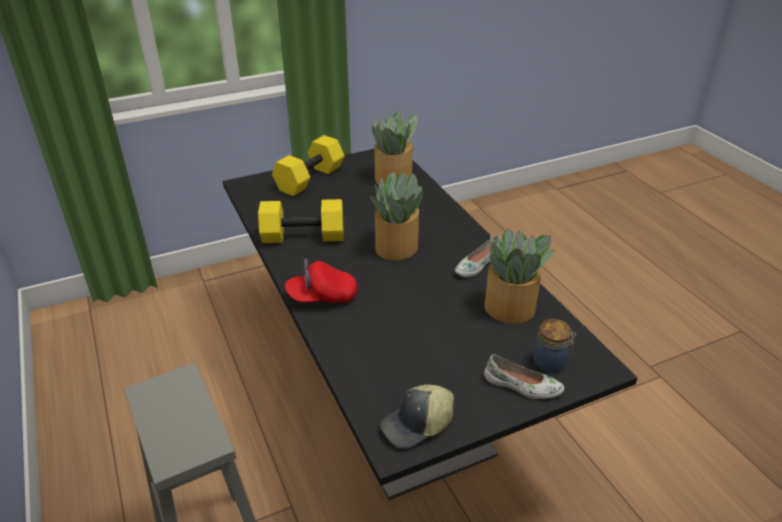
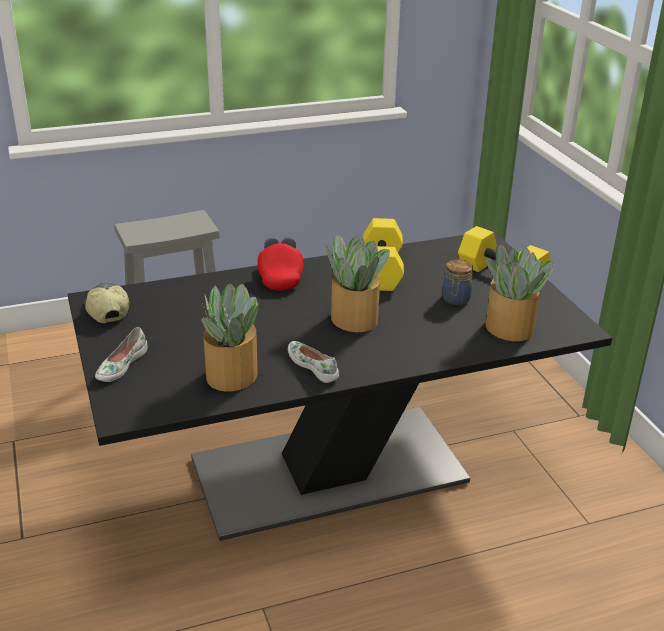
camera: 95 degrees right, 5 degrees down
(551, 362) = (143, 387): jar -> jar (455, 299)

